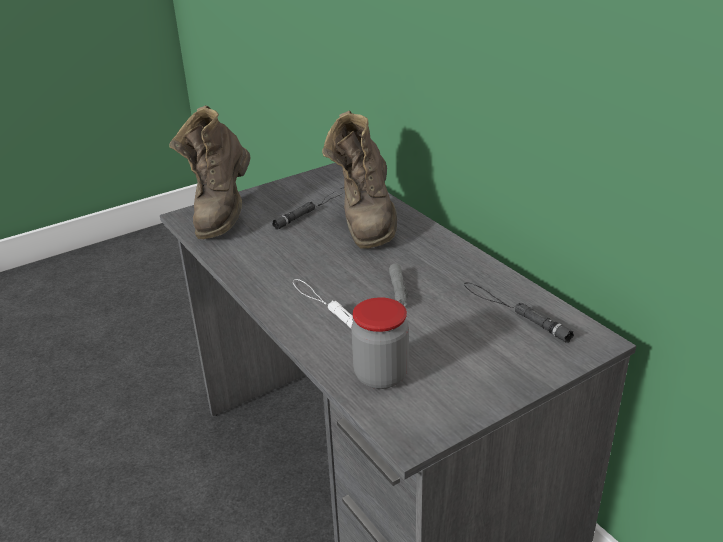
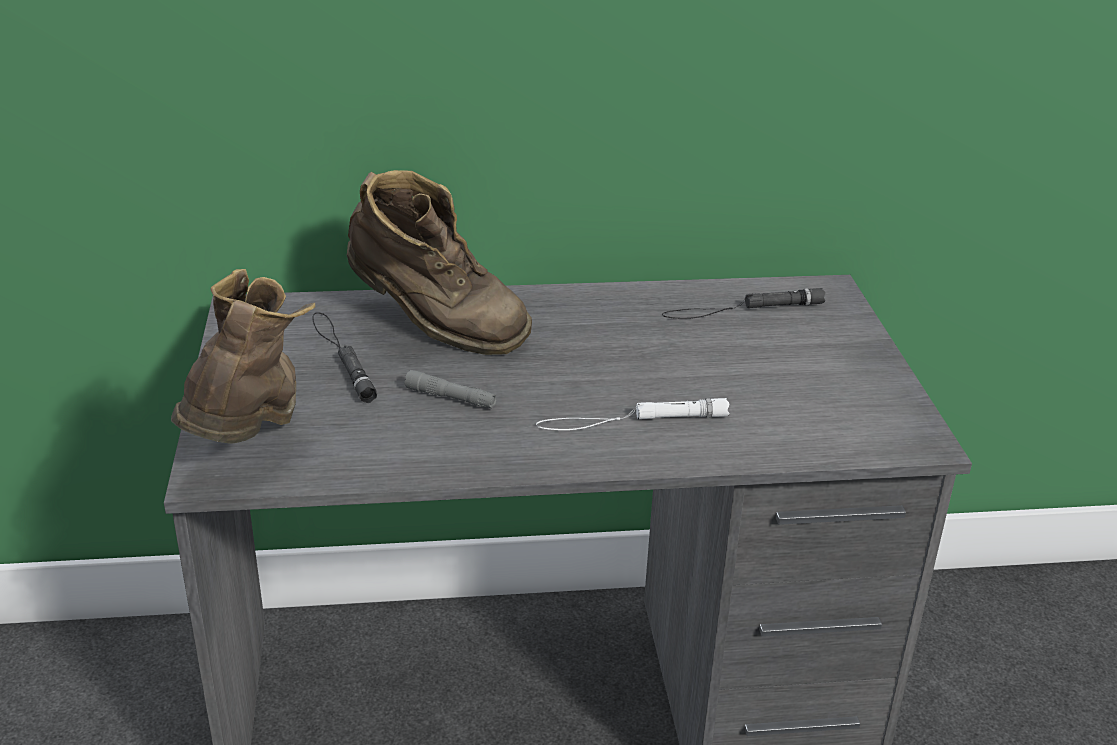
camera: 65 degrees left, 0 degrees up
(222, 214) = (251, 437): brown boot -> brown boot turned 120 degrees counterclockwise
(381, 375) = (802, 426): jar -> none
(398, 291) = (635, 361): grey flashlight -> grey flashlight (451, 397)

